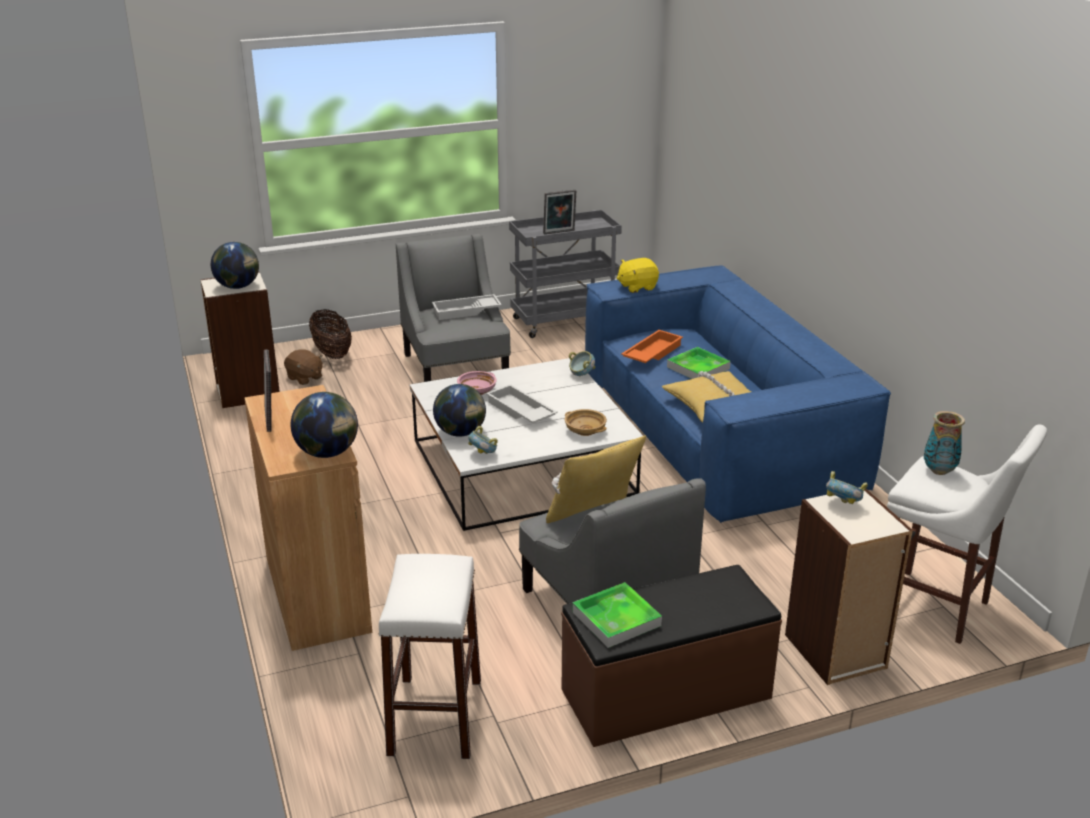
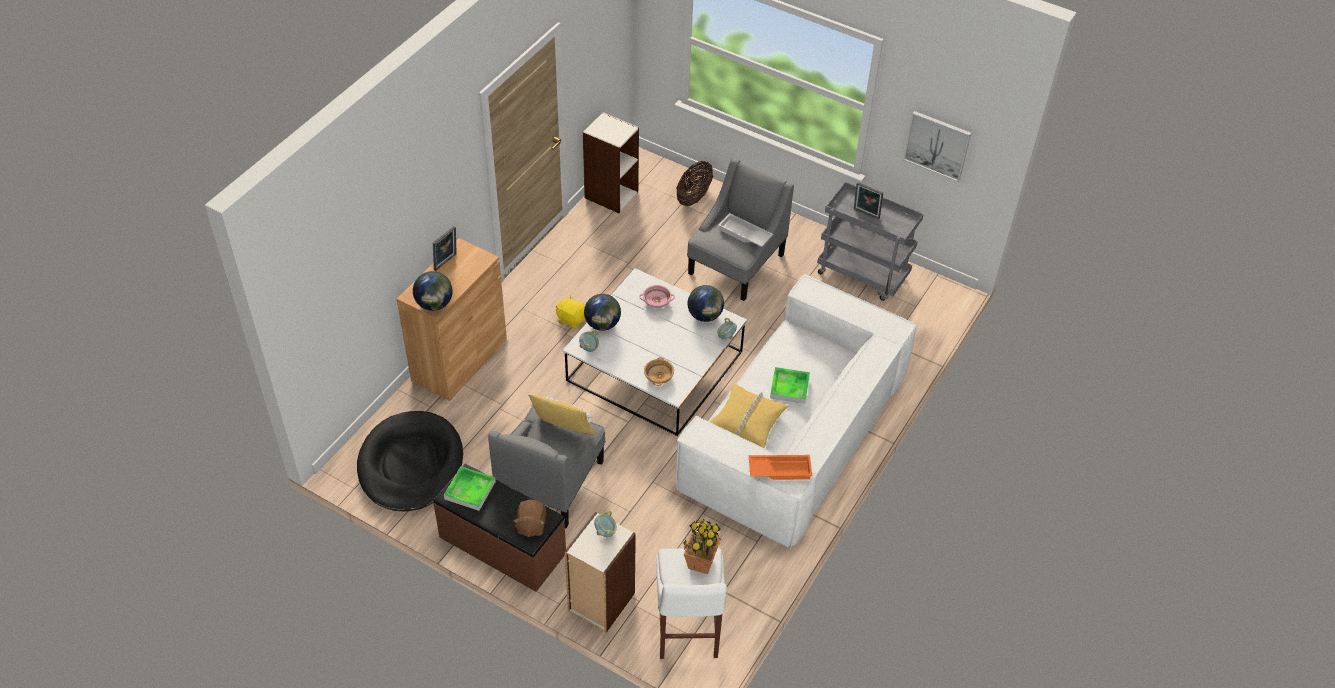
camera: 50 degrees right, 20 degrees up
(238, 286) = (609, 133): globe -> globe (705, 315)
(304, 378) = (652, 206): brown plush toy -> brown plush toy (531, 525)
(435, 717) = (410, 465): white stool -> black dog bed
(519, 411) = (652, 334): white tray -> none
(585, 127) = (937, 145): none -> picture
(637, 287) = (826, 300): yellow plush toy -> yellow plush toy (571, 319)
(651, 353) = (786, 353): orange tray -> orange tray (780, 469)
(717, 431) = (793, 434): blue sofa -> white sofa
(939, 471) = (700, 563): vase -> potted plant

